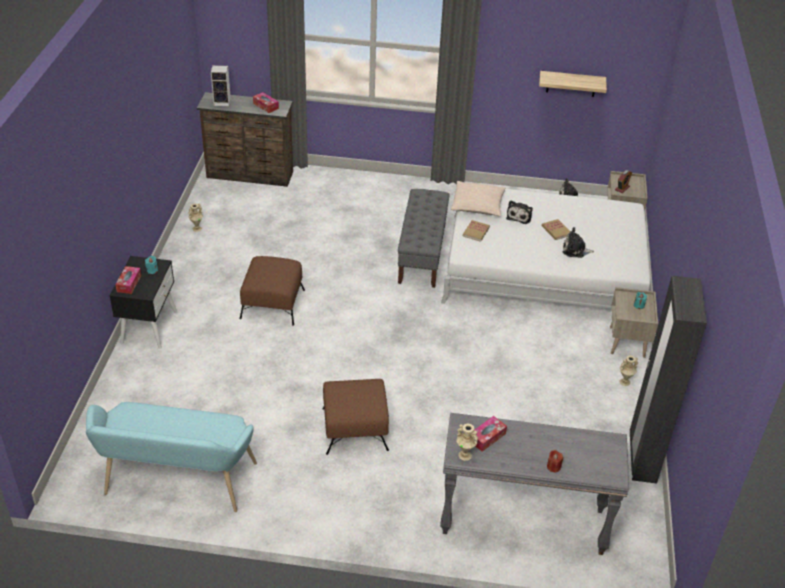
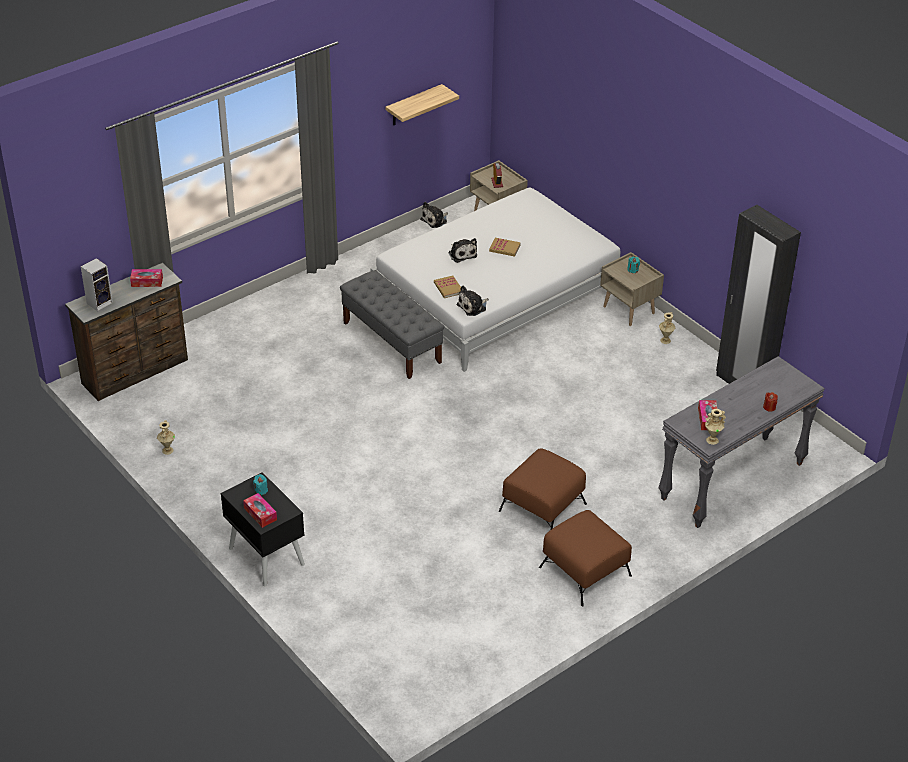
camera: 45 degrees left, 0 degrees up
(177, 483) = (480, 642): turquoise bench -> none
(273, 304) = (337, 464): brown ottoman -> brown ottoman (584, 571)
(477, 205) = (417, 265): beige pillow -> none
(575, 250) = (539, 255): plush toy -> plush toy (473, 307)

